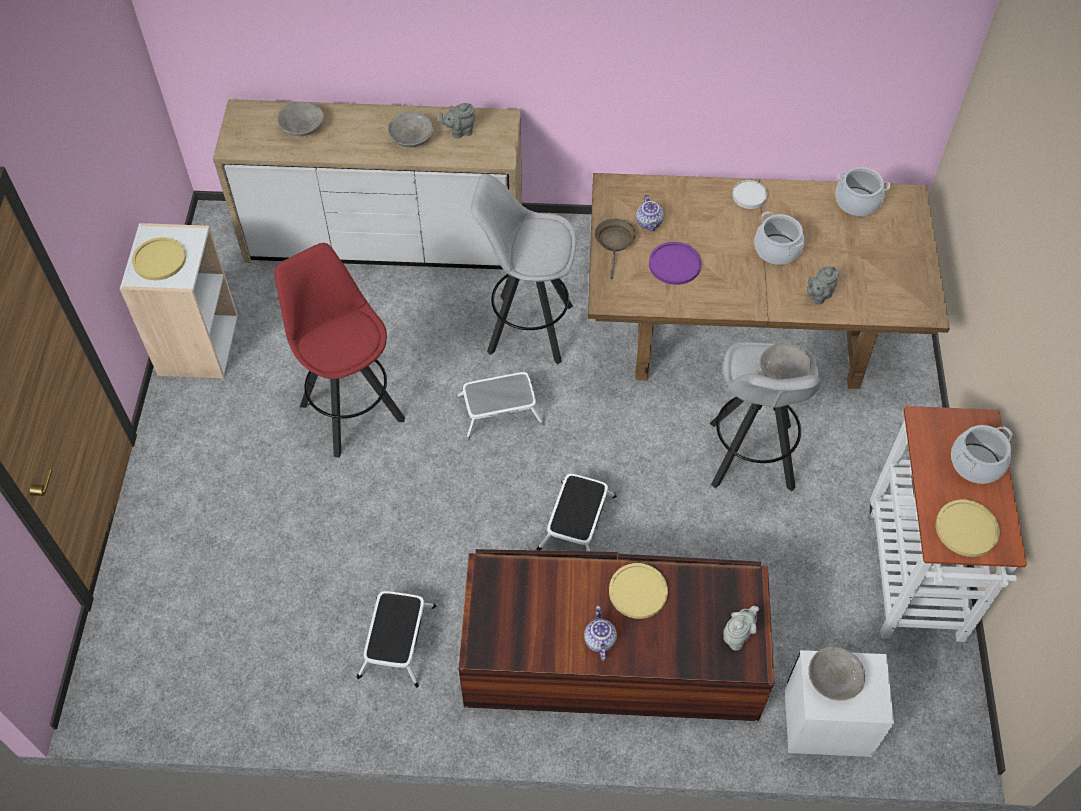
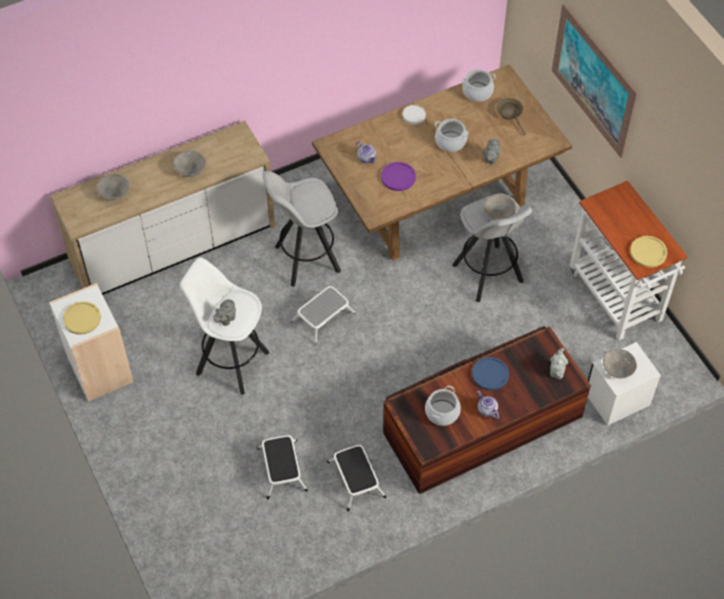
camera: 30 degrees left, 0 degrees up
(351, 409) = (230, 361): red stool -> white stool
(459, 131) = (218, 151): grey teapot -> grey teapot (226, 319)
(577, 522) = (414, 360): black step ladder -> black step ladder (282, 469)
(614, 243) = (355, 180): brown frying pan -> brown frying pan (510, 113)
(638, 591) = (490, 374): yellow plate -> blue plate
(976, 463) = (633, 215): cooking pot -> cooking pot (442, 412)
(1015, 238) = (593, 80): none -> picture

